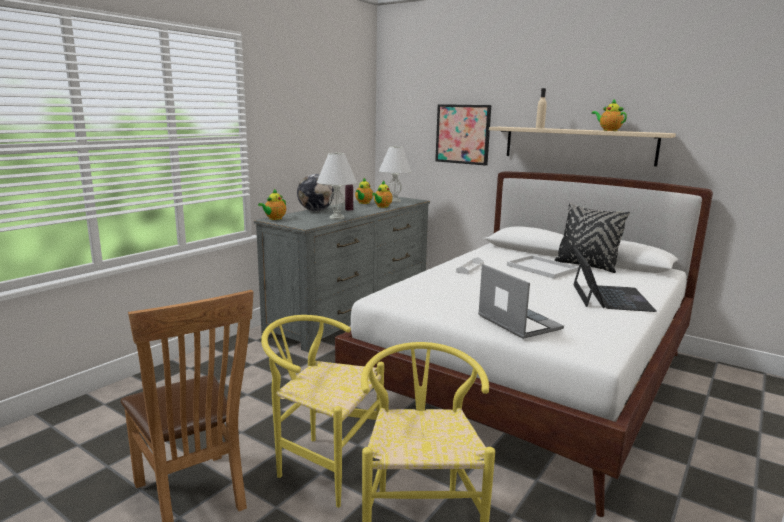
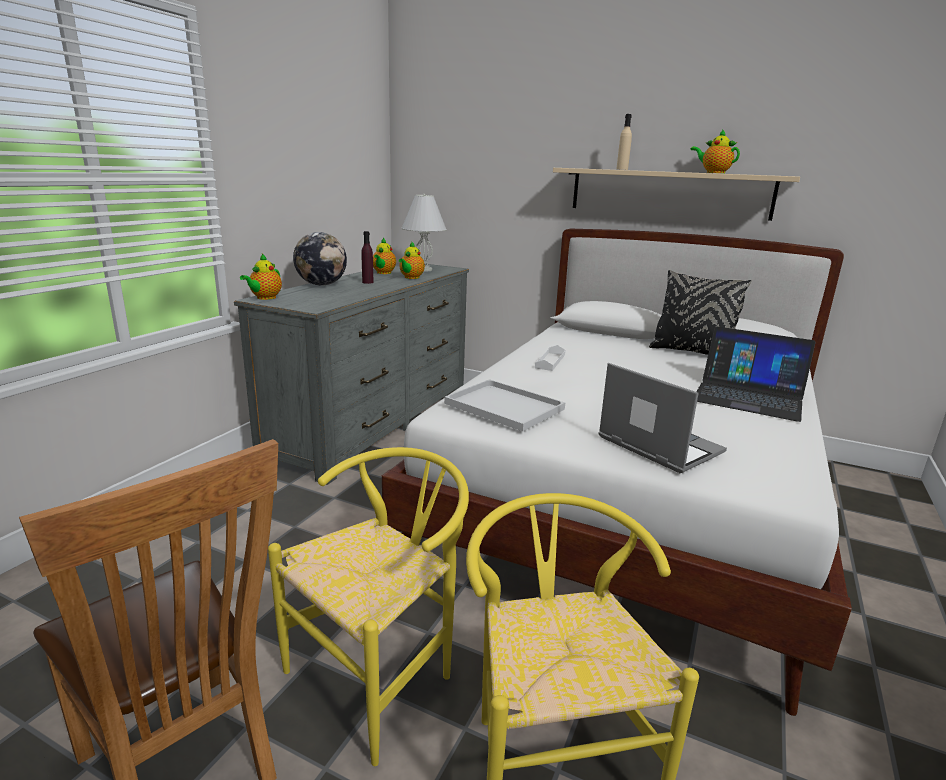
camera: 10 degrees left, 5 degrees up
(321, 464) = (382, 674): yellow chair -> yellow chair turned 120 degrees clockwise
(337, 218) = (355, 295): white table lamp -> none
(463, 134) = (513, 178): picture -> none
(543, 268) = (642, 357): white tray -> white tray (506, 406)
(609, 297) = (748, 397): laptop -> laptop turned 120 degrees clockwise

